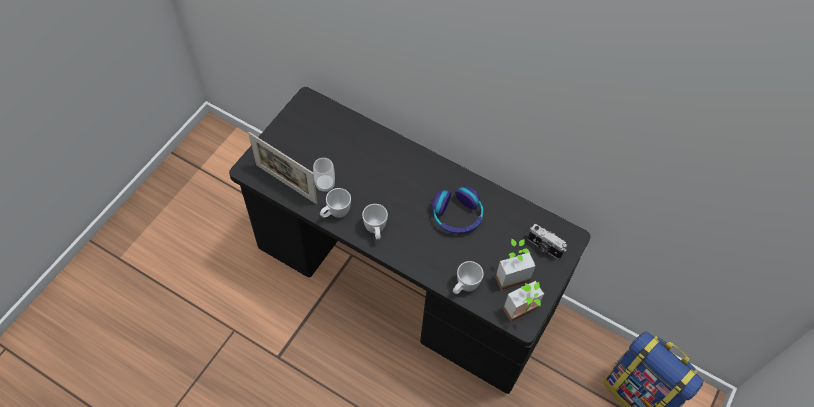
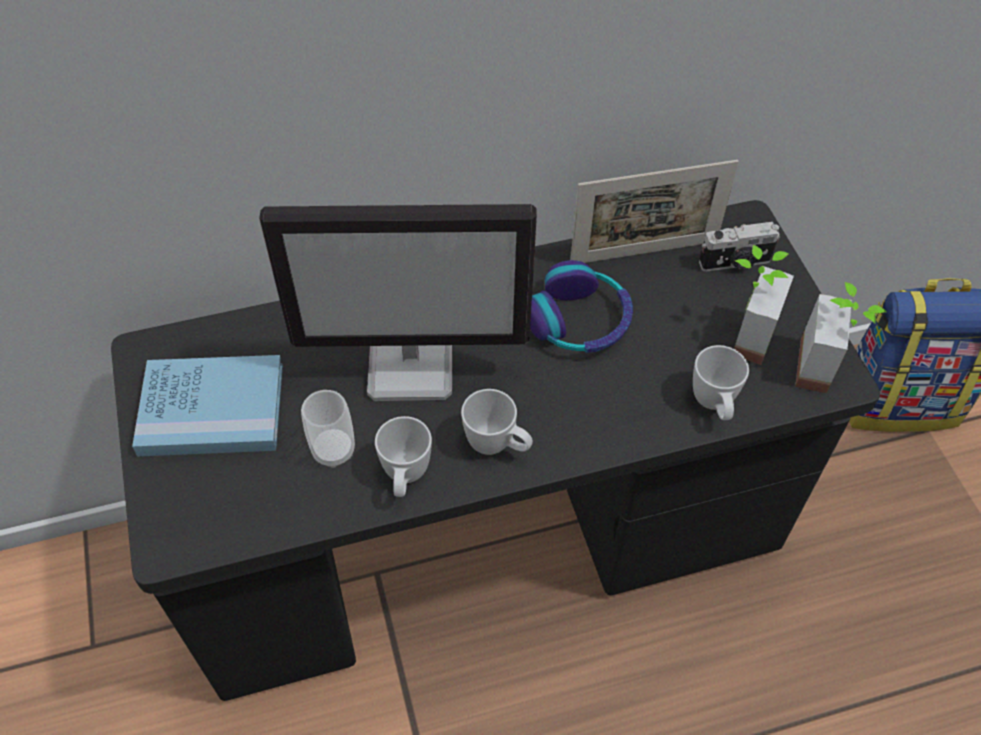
camera: 45 degrees left, 5 degrees down
(286, 184) = (266, 507): picture frame -> picture frame (644, 252)
(305, 137) = (212, 409): none -> blue book
(382, 179) = (413, 366): none -> monitor

